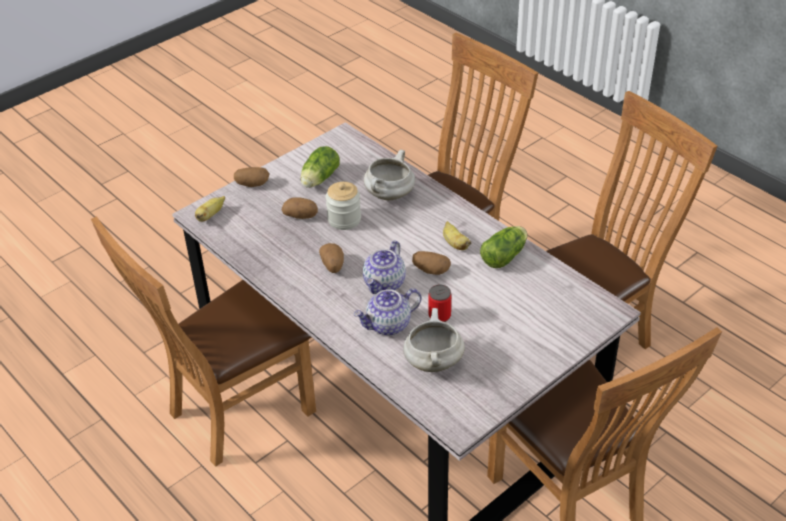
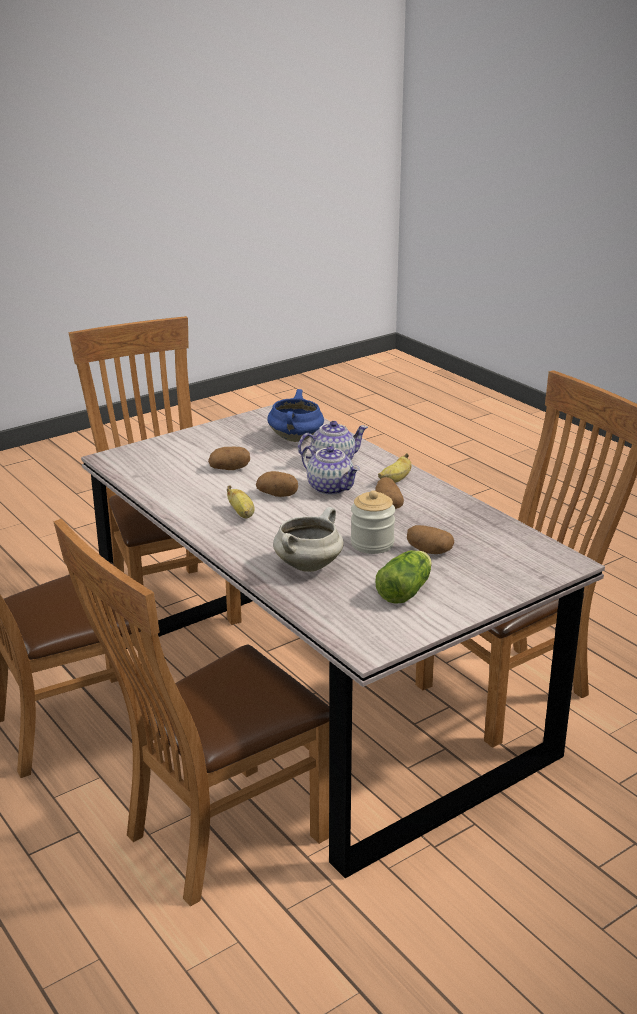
camera: 175 degrees left, 15 degrees down
(210, 215) = (550, 559): banana -> banana (395, 480)
(252, 184) = (502, 591): potato -> potato (230, 469)
(385, 284) = (331, 488): teapot -> teapot turned 105 degrees clockwise
(433, 361) = (296, 439): white cooking pot -> blue cooking pot
(439, 316) = (280, 464): can -> none
(505, 255) = (189, 501): lettuce -> none

